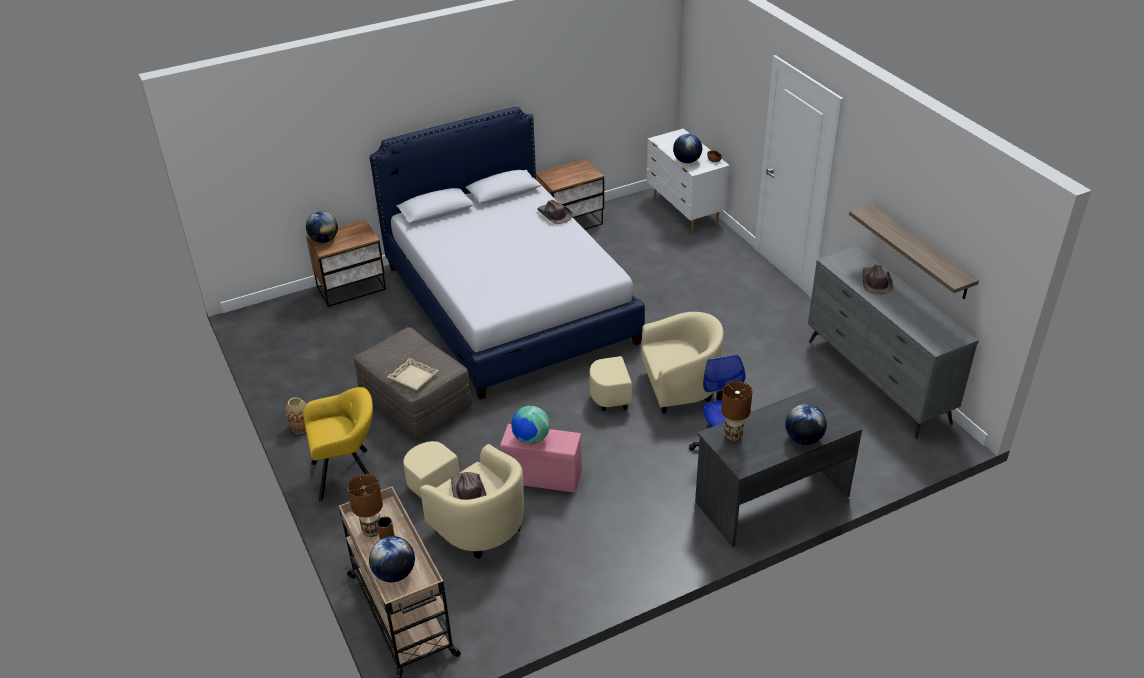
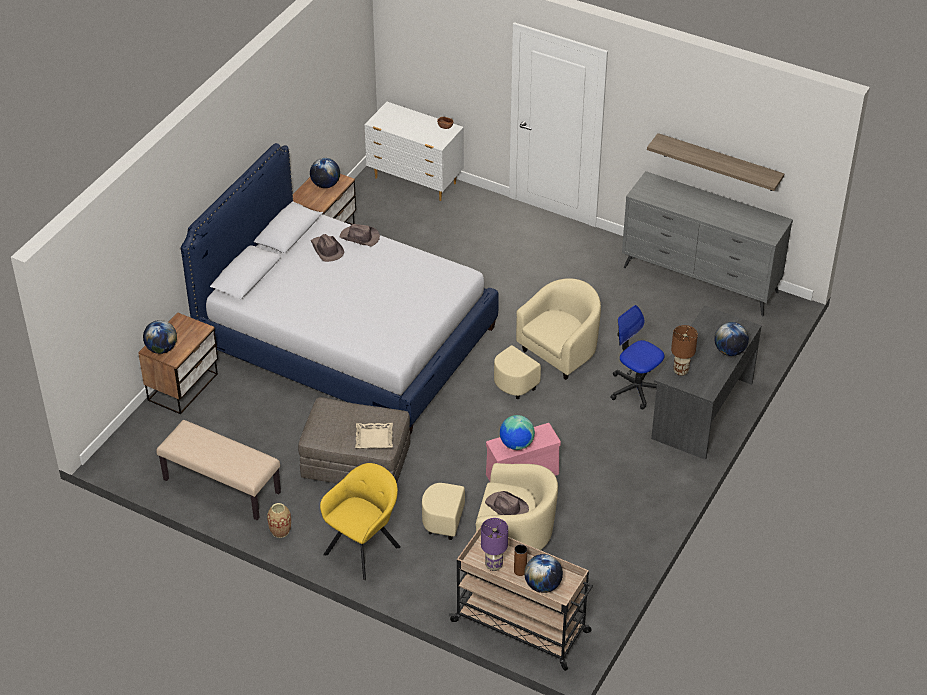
camera: 35 degrees left, 5 degrees up
(296, 372) = (221, 486): none -> beige bench
(372, 531) = (494, 565): brown table lamp -> purple table lamp
(687, 161) = (423, 136): globe -> globe (325, 185)
(876, 282) = (686, 199): brown hat -> brown hat (327, 250)

